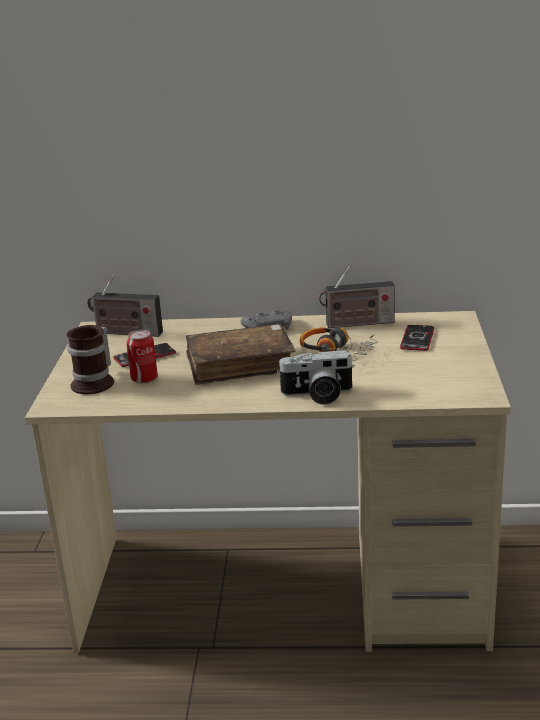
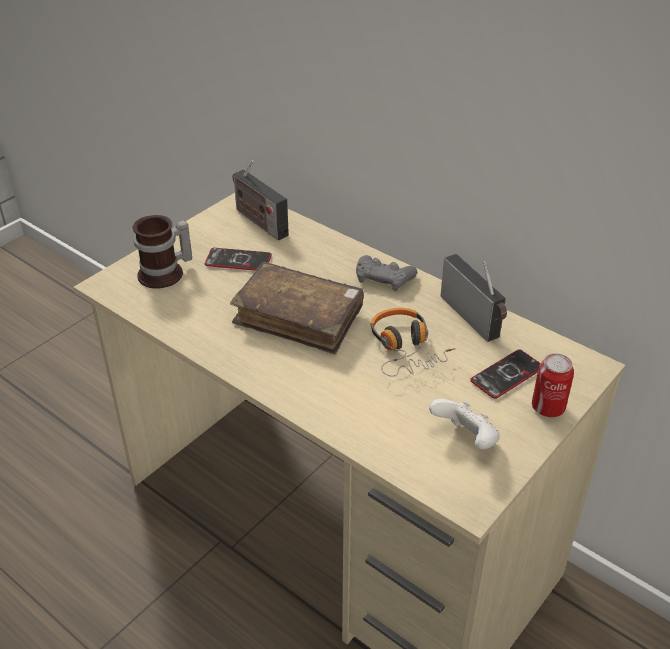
camera: 35 degrees right, 15 degrees up
(144, 379) = (204, 291): can -> can (548, 407)
(317, 395) = (315, 400): camera -> none
(357, 324) = (472, 318): radio -> radio turned 150 degrees counterclockwise
(438, 373) = (466, 440): none -> white game controller

